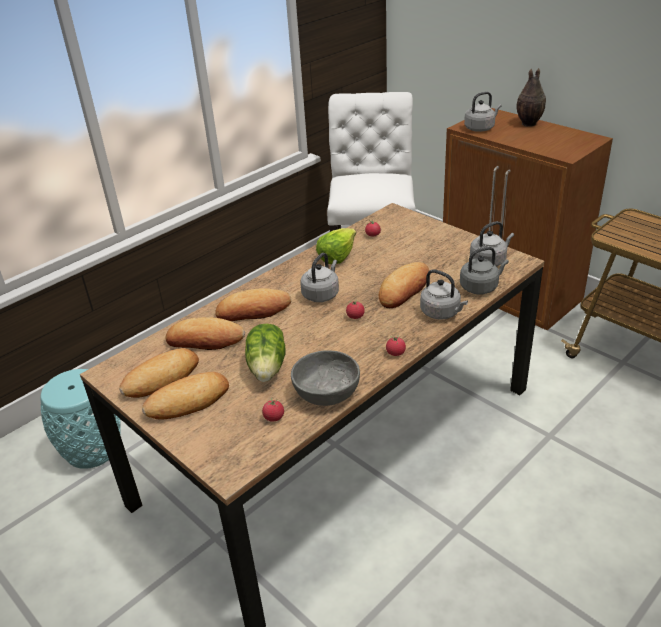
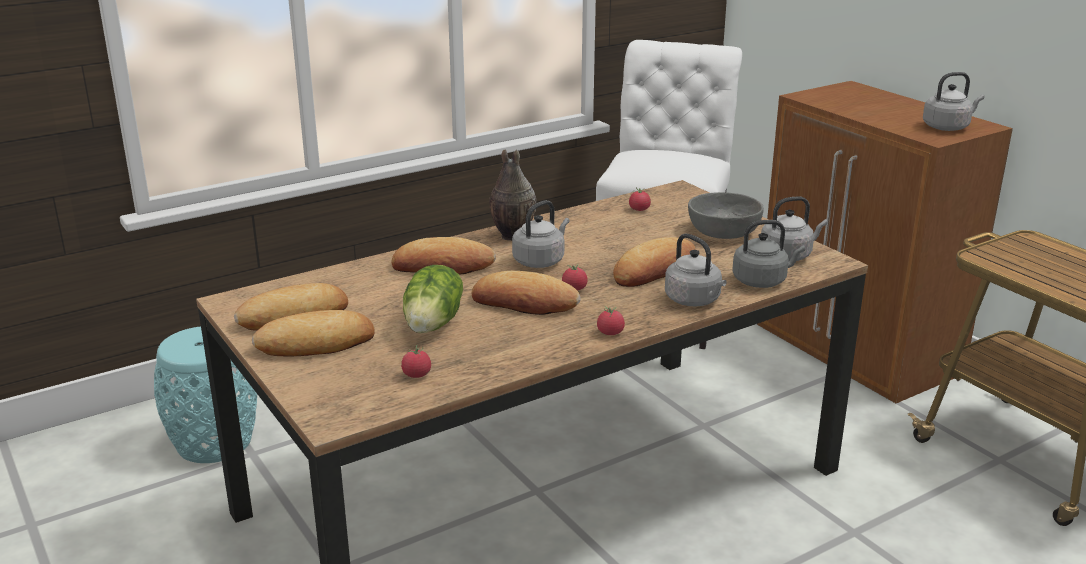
camera: 10 degrees right, 10 degrees down
(205, 340) = (367, 286): bread -> bread (524, 302)
(326, 391) = (497, 359): grey bowl -> grey bowl (723, 232)
(337, 256) = (580, 225): lettuce -> none
(480, 128) = (826, 99): grey kettle -> grey kettle (947, 127)
(528, 124) = (896, 102): vase -> vase (511, 236)

